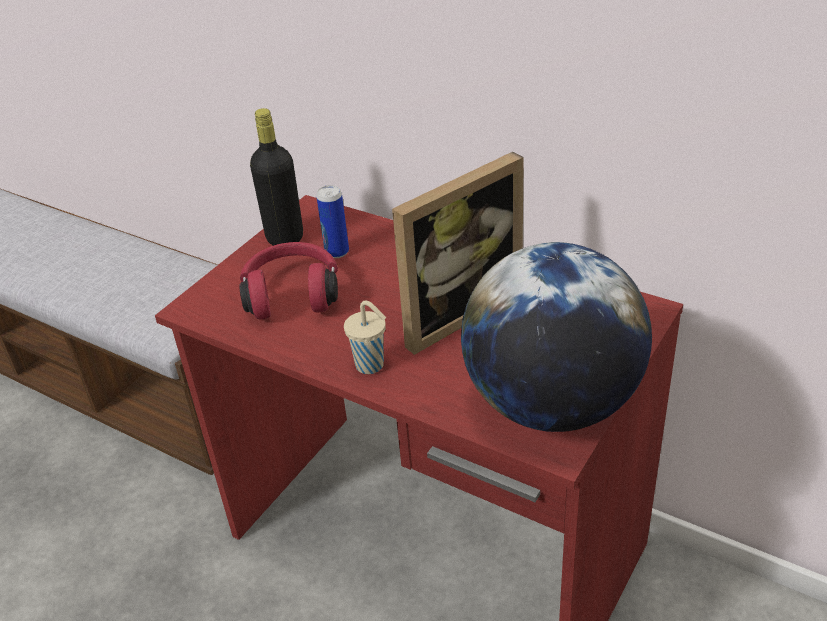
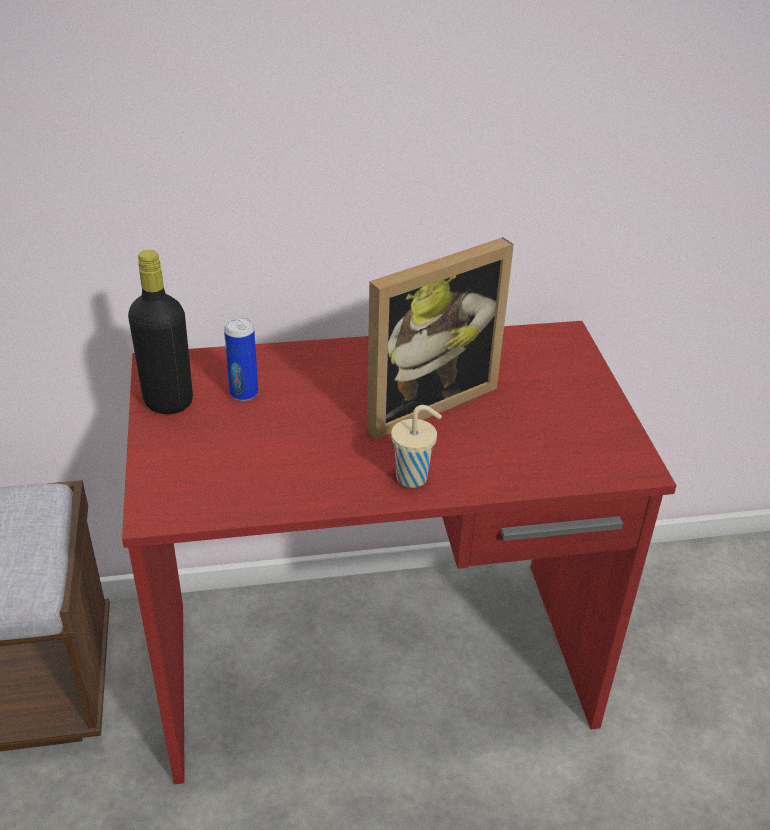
camera: 45 degrees left, 0 degrees up
(292, 294) = (251, 450): red headphones -> none
(454, 311) = (423, 400): picture frame -> picture frame turned 45 degrees clockwise
(552, 405) = (592, 437): globe -> none

